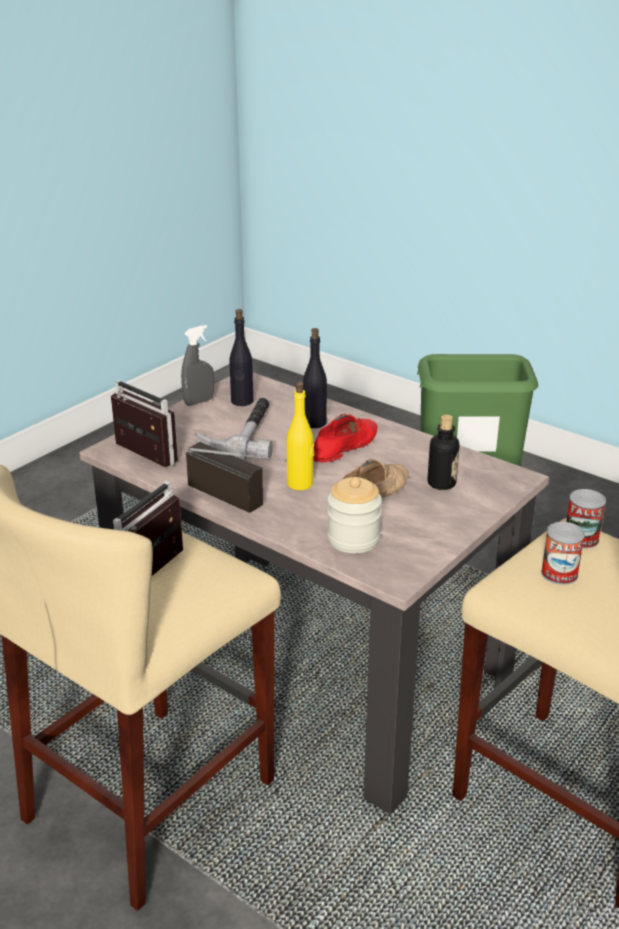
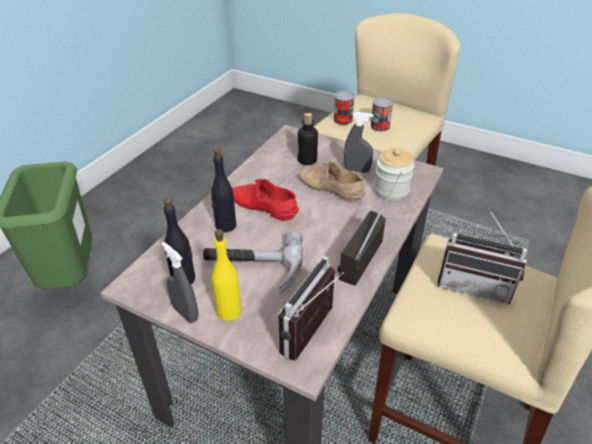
camera: 100 degrees left, 10 degrees up
(300, 483) = (329, 221): yellow bottle -> yellow bottle (229, 311)
(409, 519) = (357, 170): none -> grey spray bottle

